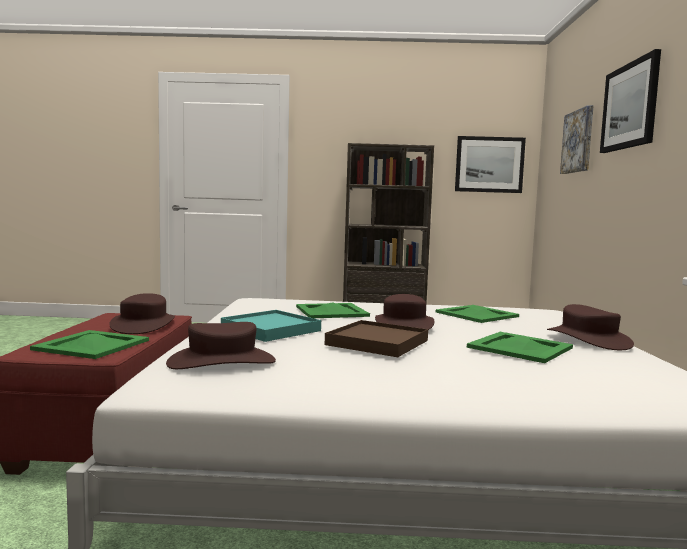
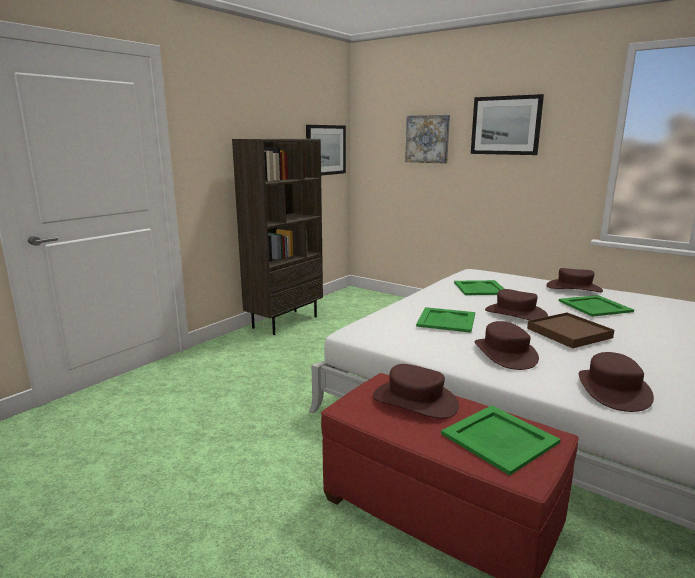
camera: 55 degrees left, 10 degrees up
(270, 330) = (505, 353): turquoise tray -> brown hat

